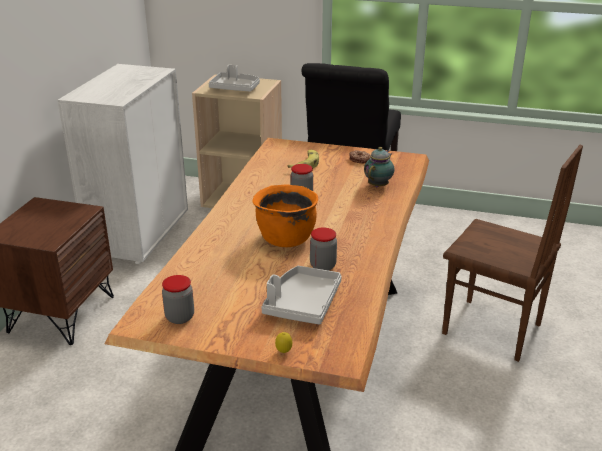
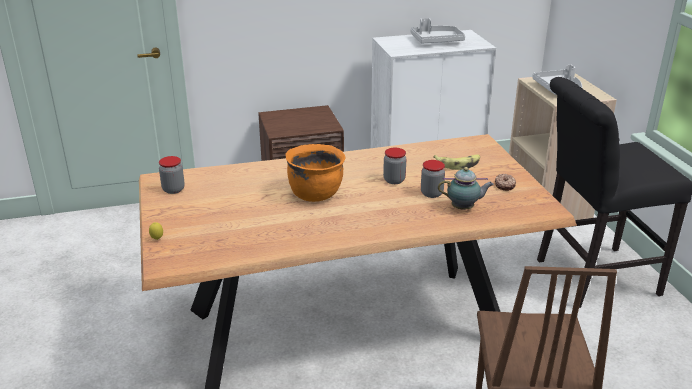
camera: 60 degrees right, 0 degrees up
(302, 304) = (225, 228): grey tray -> grey tray (436, 41)
(323, 266) = (288, 221): jar -> jar (431, 193)

